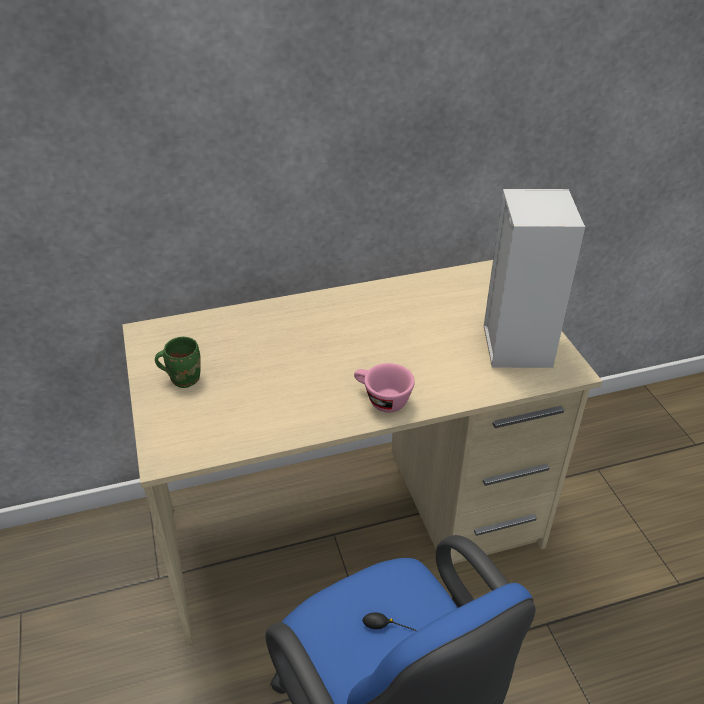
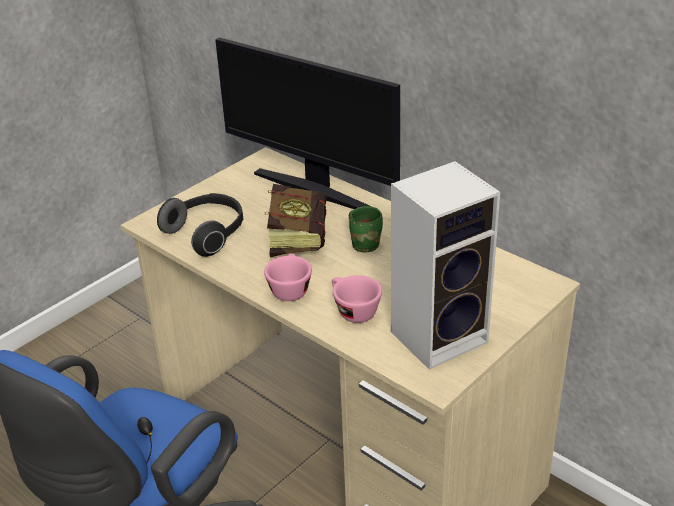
camera: 60 degrees right, 5 degrees down
(183, 377) = (232, 194): green mug -> green mug (365, 244)
(236, 324) = (313, 188): none -> monitor
(236, 420) = (207, 234): none -> headphones
(304, 362) = (299, 236): none -> book
(446, 376) = (352, 310): none -> pink cup

